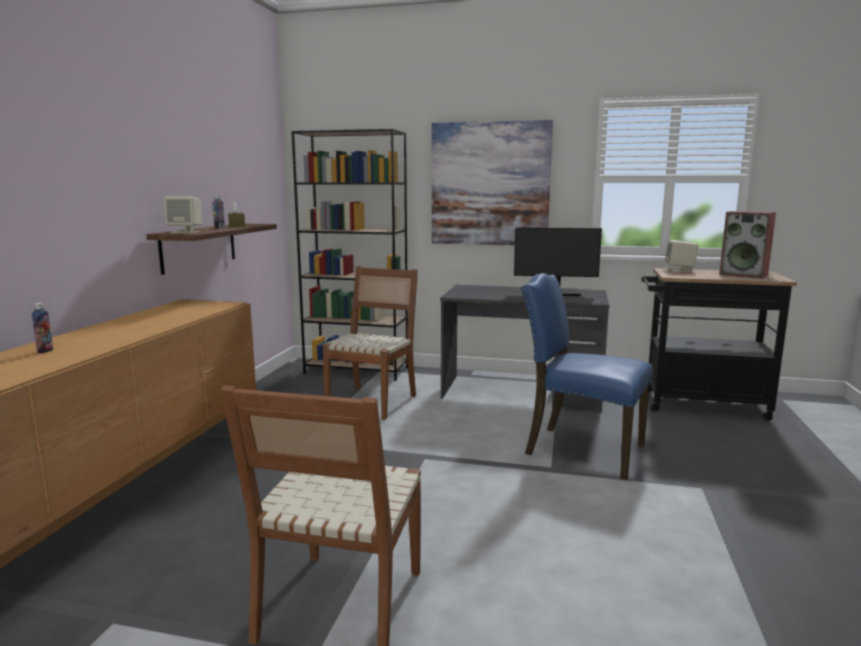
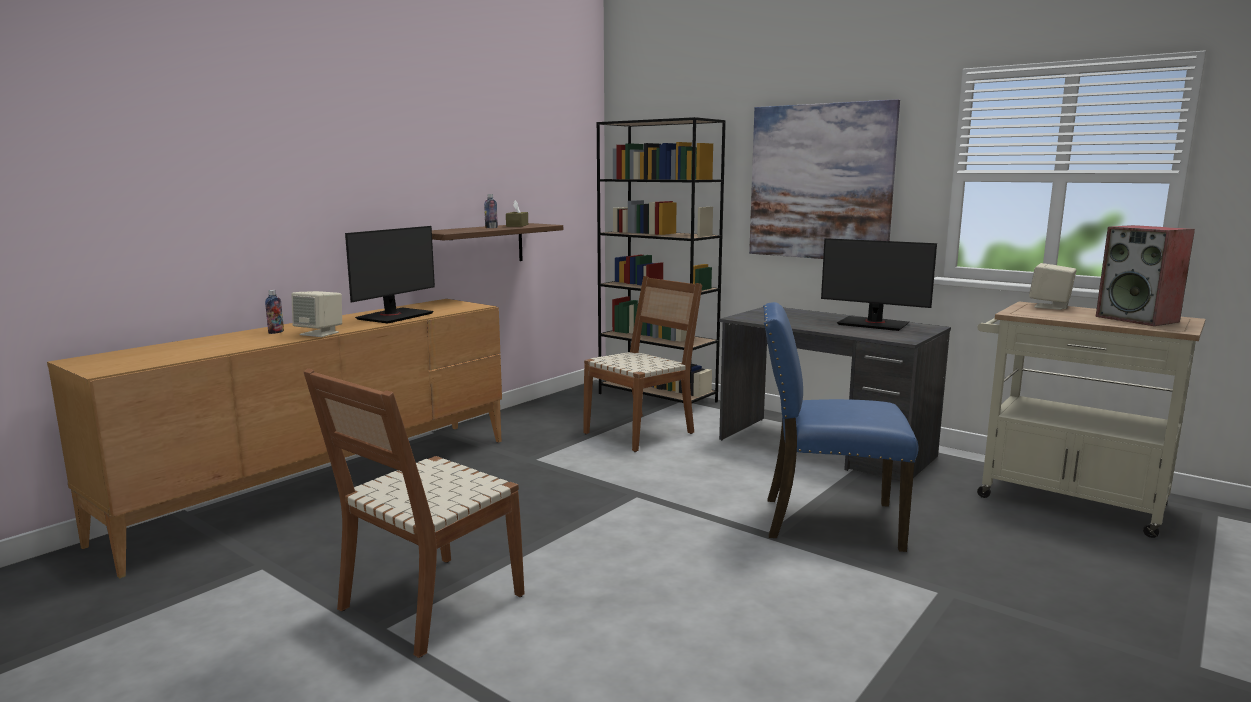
camera: 25 degrees right, 0 degrees up
(158, 321) = (394, 316): none -> monitor
(185, 232) = (446, 231): beige speaker -> beige speaker (320, 333)
(581, 450) = (827, 521): blue chair -> blue chair turned 45 degrees counterclockwise
(699, 405) = (1064, 500): black cart -> beige cart

